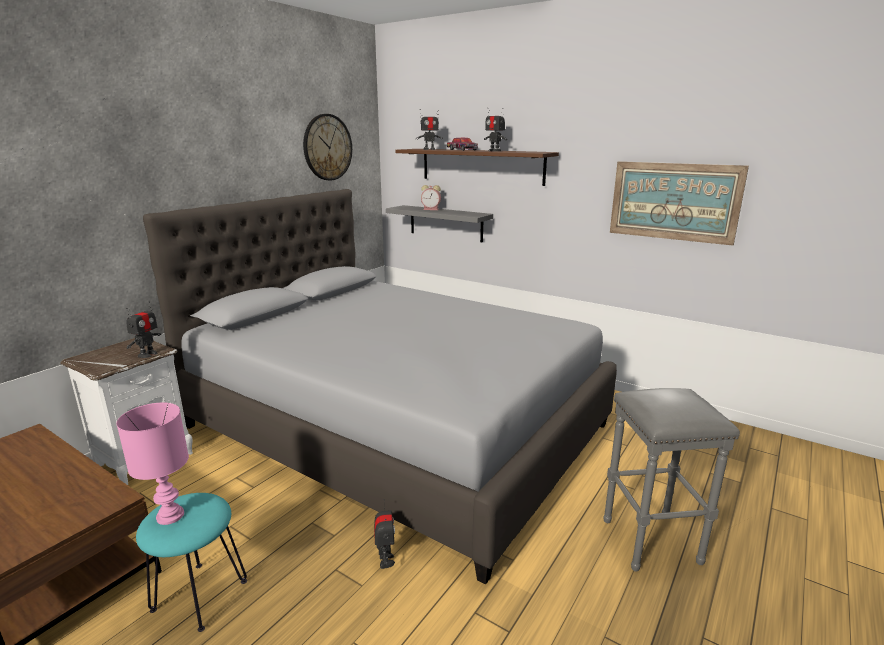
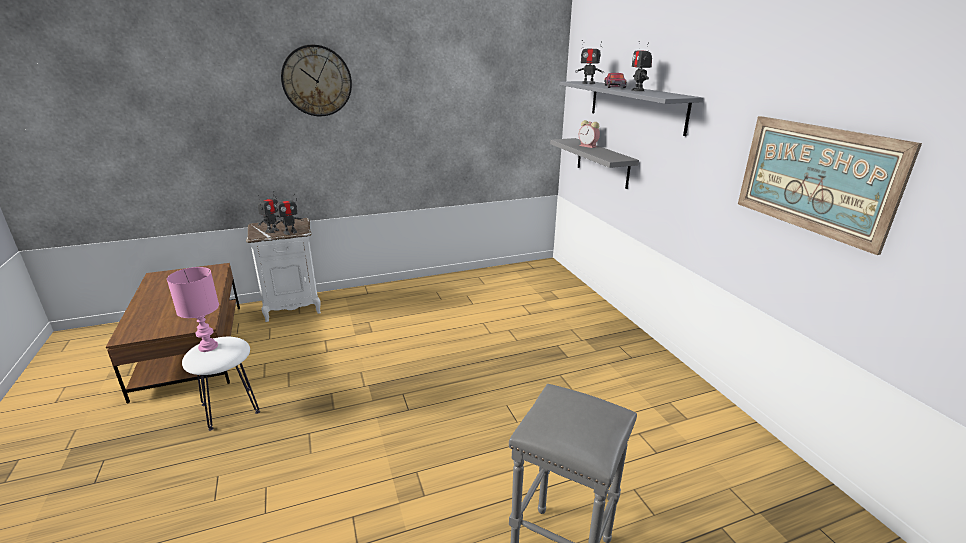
camera: 35 degrees right, 5 degrees up
(200, 595) = (230, 408): turquoise stool -> white stool
(327, 147) = (499, 76): wall clock -> wall clock (317, 81)
(385, 560) = (342, 444): toy robot -> toy robot (272, 230)
(395, 425) = (465, 344): grey bed -> none
(481, 166) = (635, 105): brown shelf -> grey shelf

